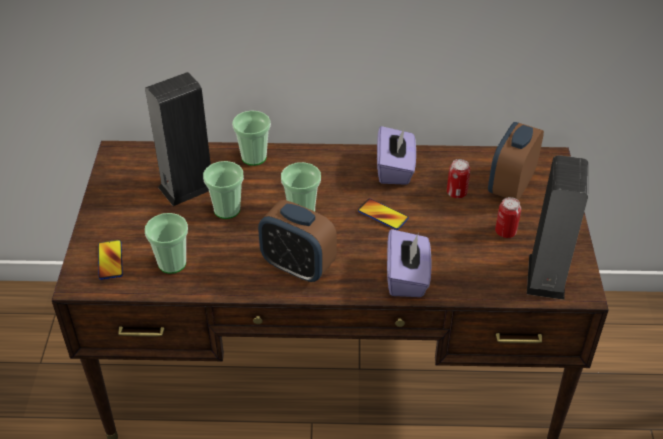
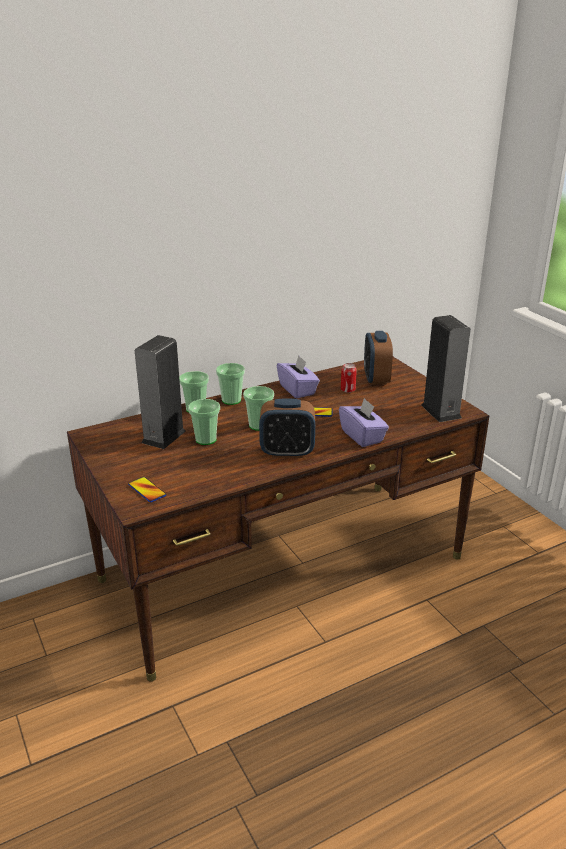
camera: 30 degrees left, 15 degrees down
(172, 263) = (196, 477): cup -> cup (231, 400)
(505, 232) = (396, 399): can -> none

